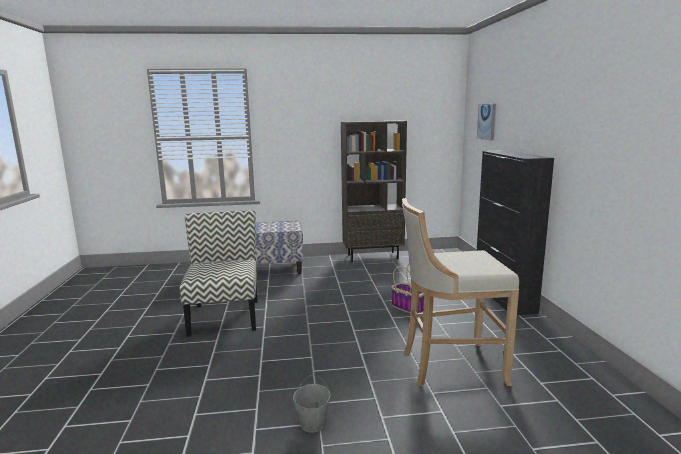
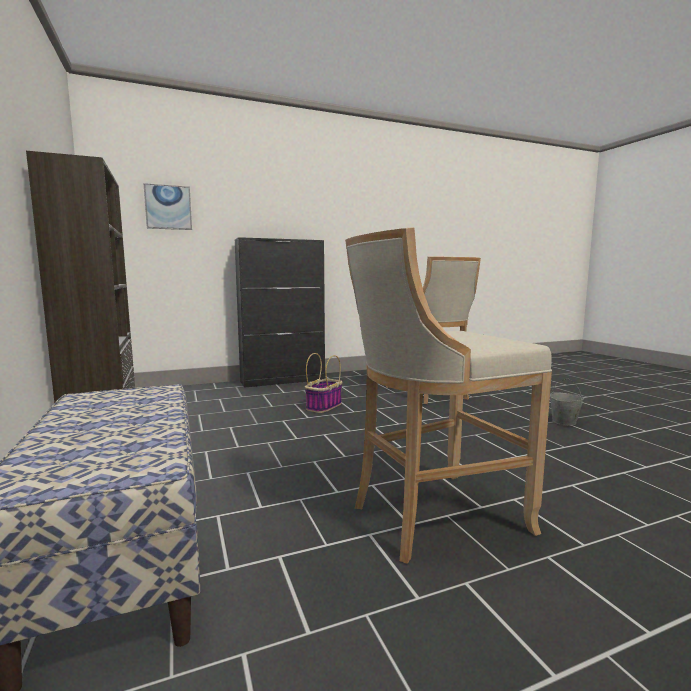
camera: 105 degrees left, 5 degrees down
(224, 316) = (432, 517): chair -> beige stool

